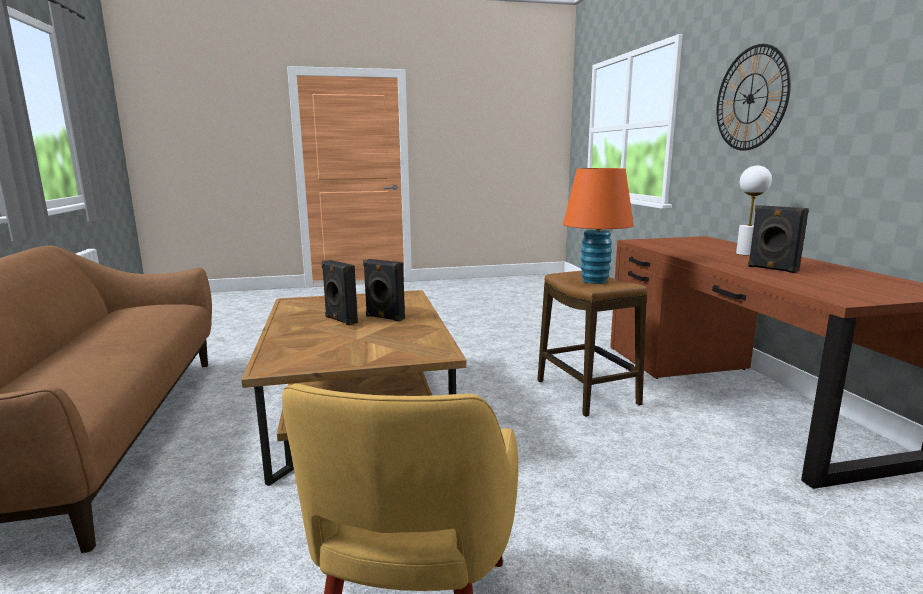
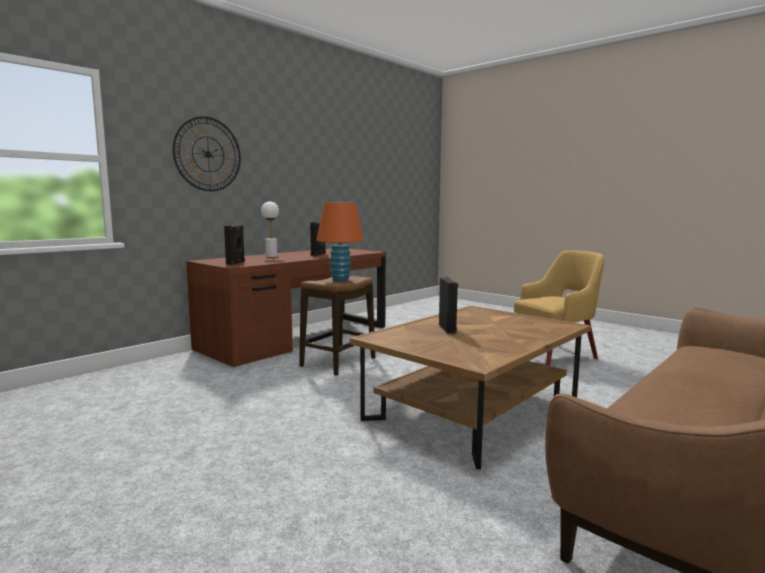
camera: 125 degrees left, 5 degrees down
(340, 320) = (479, 336): black speaker -> black speaker (236, 263)

